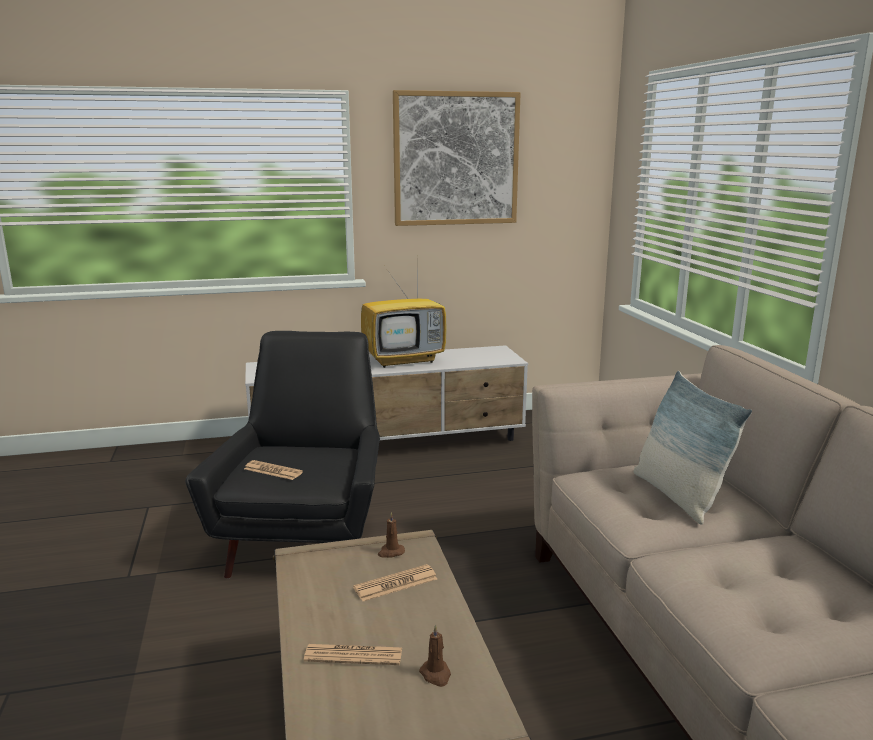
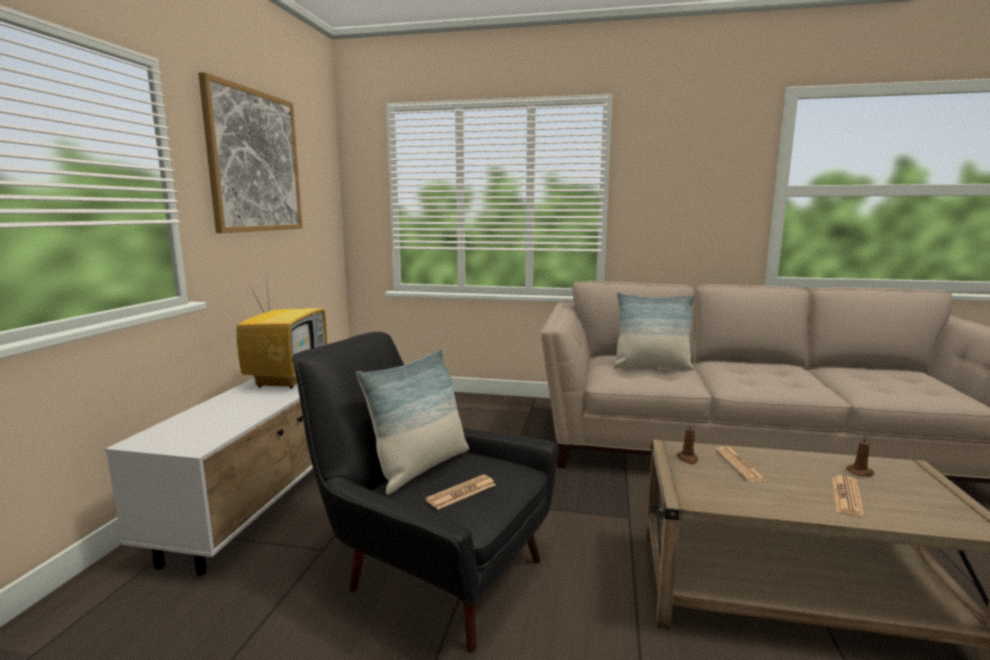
camera: 65 degrees left, 5 degrees down
(306, 449) = (420, 467): none -> pillow

